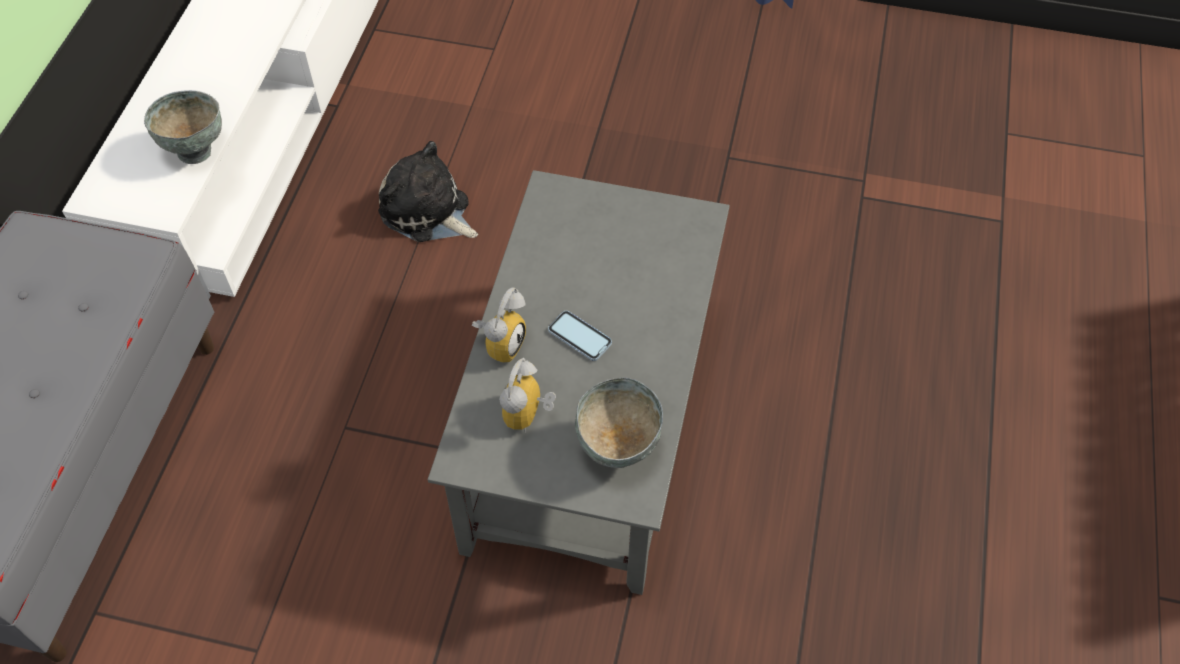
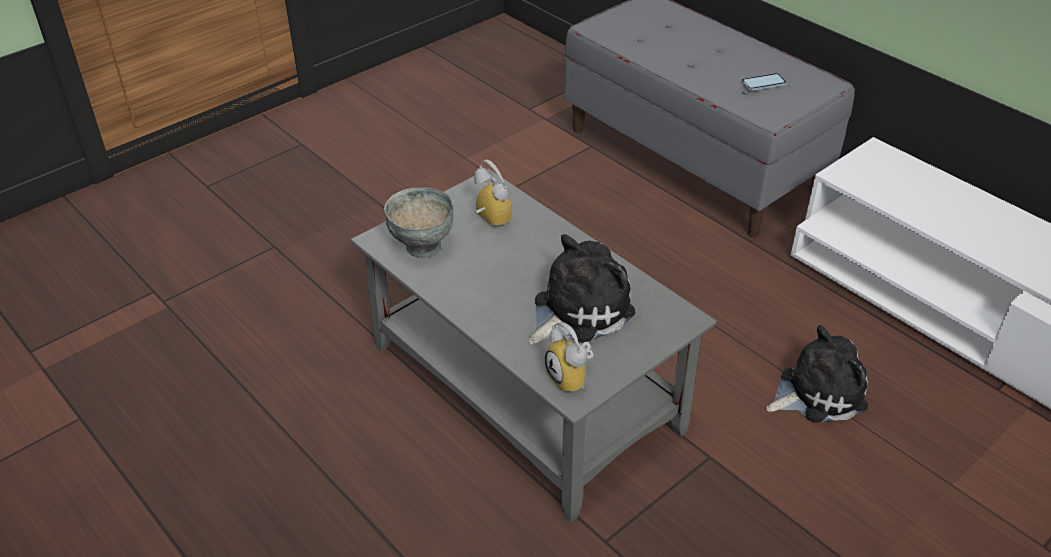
camera: 125 degrees right, 15 degrees down
(195, 149) = (902, 204): grey bowl -> none
(501, 342) = (557, 233): alarm clock -> alarm clock (572, 379)
(579, 337) = (525, 270): phone -> phone (763, 83)
(601, 266) = (578, 310): none -> plush toy

